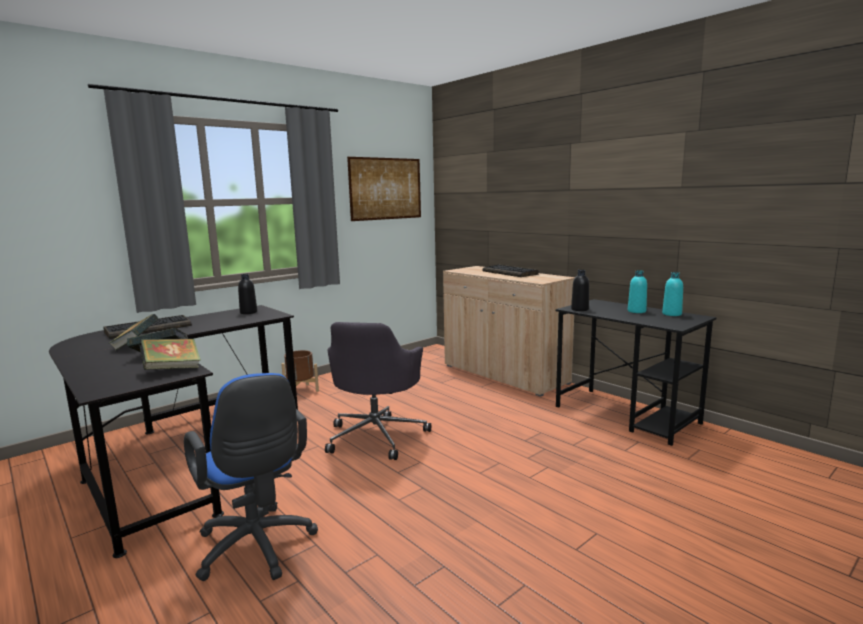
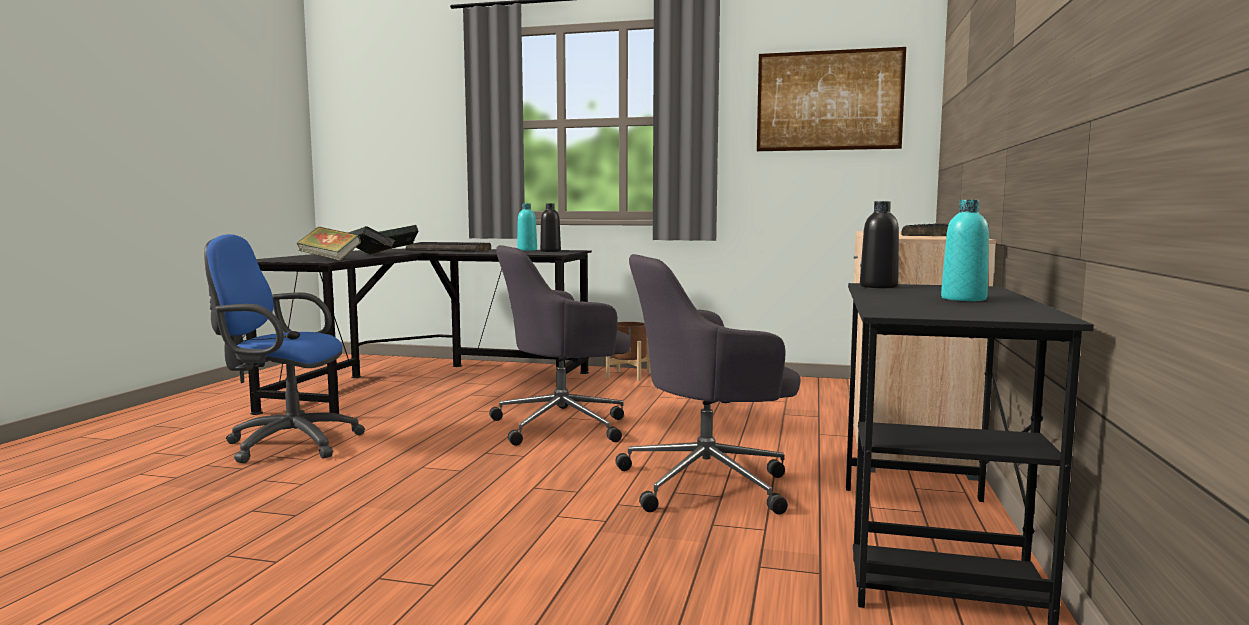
camera: 55 degrees right, 5 degrees down
(257, 549) = (286, 444): blue office chair -> blue office chair turned 75 degrees clockwise
(520, 429) = (708, 483): none -> grey office chair
(672, 314) = (1010, 308): turquoise bottle -> turquoise bottle (527, 250)

